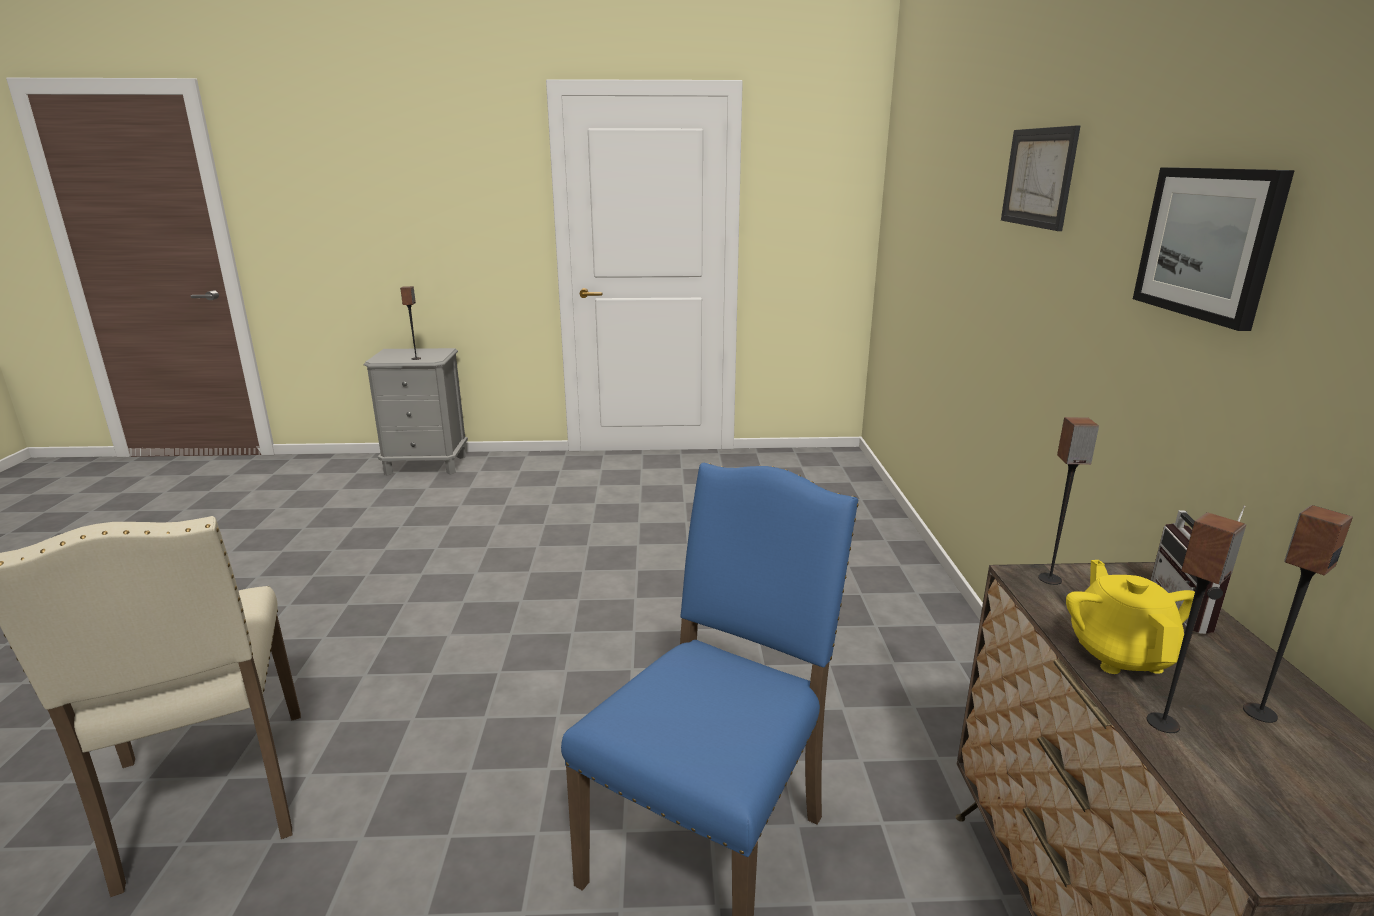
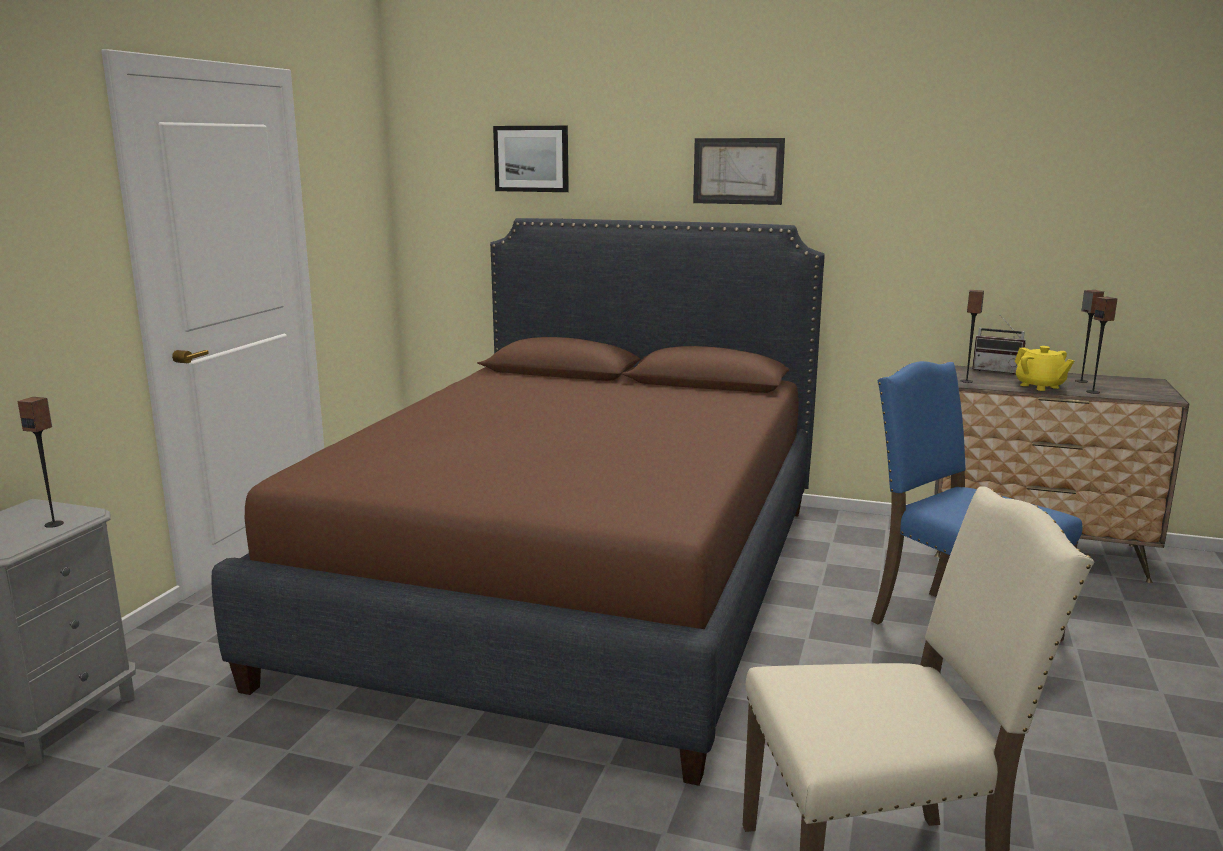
camera: 70 degrees left, 5 degrees down
(674, 565) = (575, 584): none -> brown bed
(1119, 654) = (1040, 386): yellow teapot -> yellow teapot turned 135 degrees counterclockwise
(1208, 243) = (930, 200): picture -> picture (531, 158)

